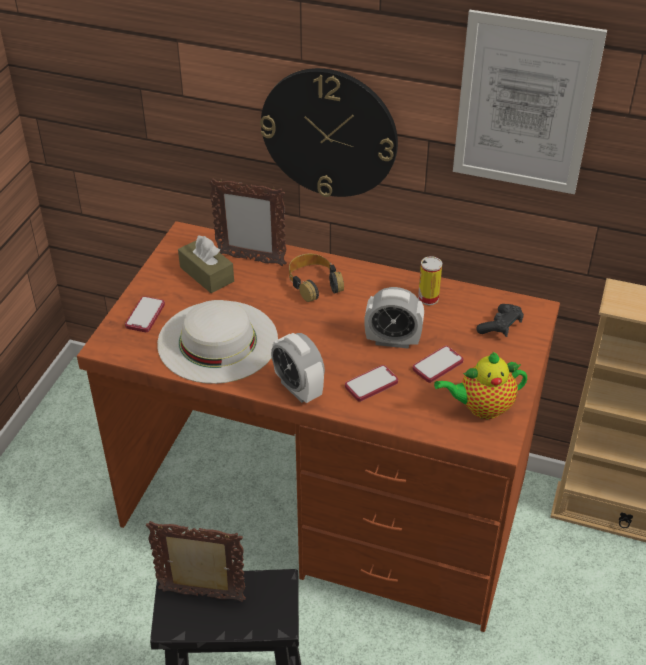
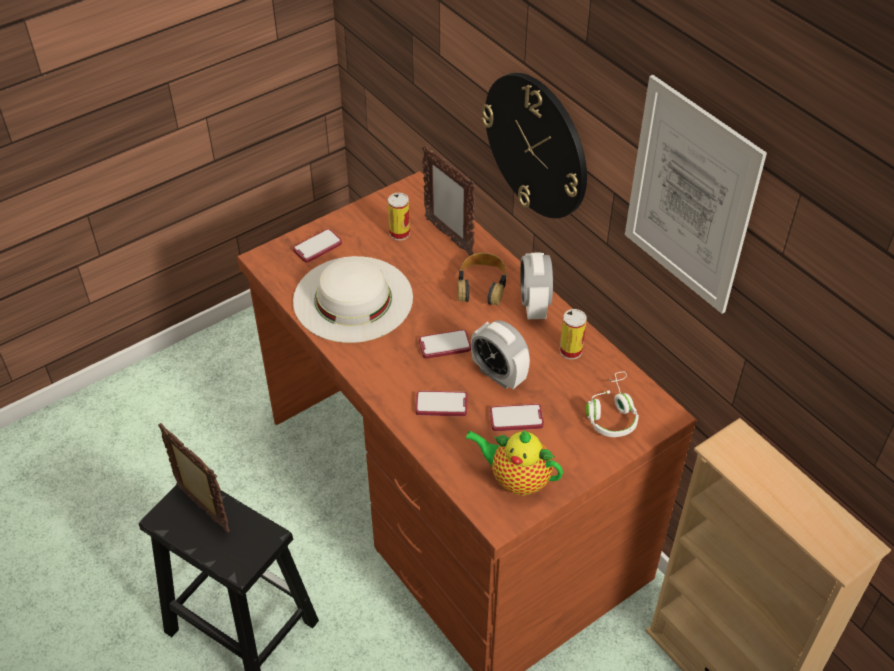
camera: 35 degrees right, 5 degrees up
(206, 274) = (399, 233): brown tissue box -> can
(298, 388) = (377, 375): alarm clock -> alarm clock (534, 305)
(329, 340) = (444, 345): none -> phone
(500, 327) = (611, 413): black game controller -> white headphones

